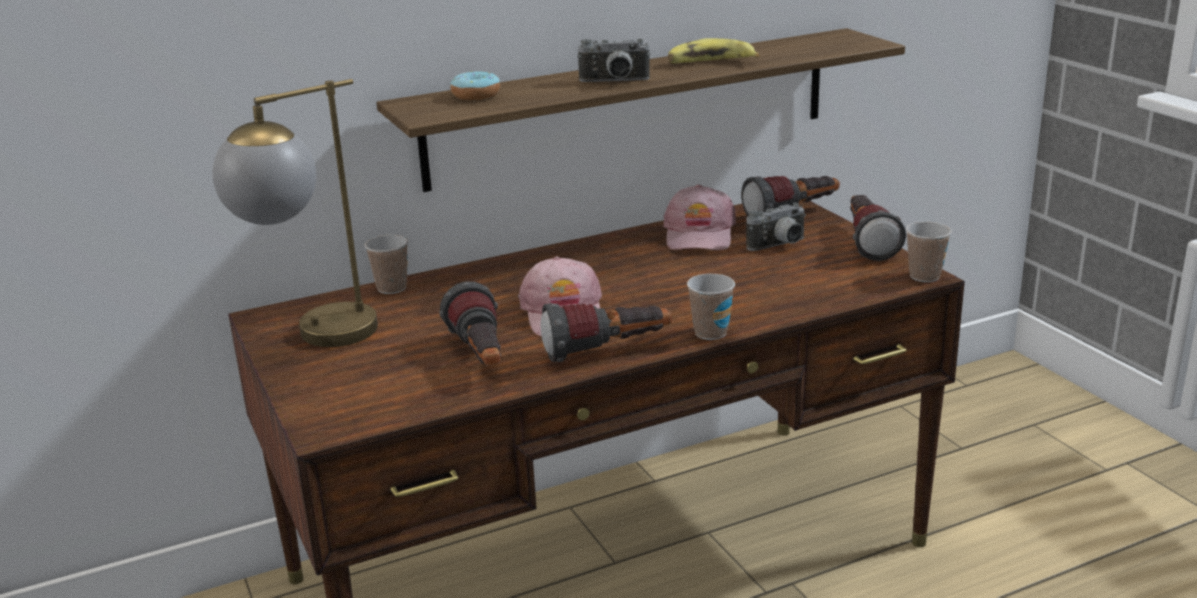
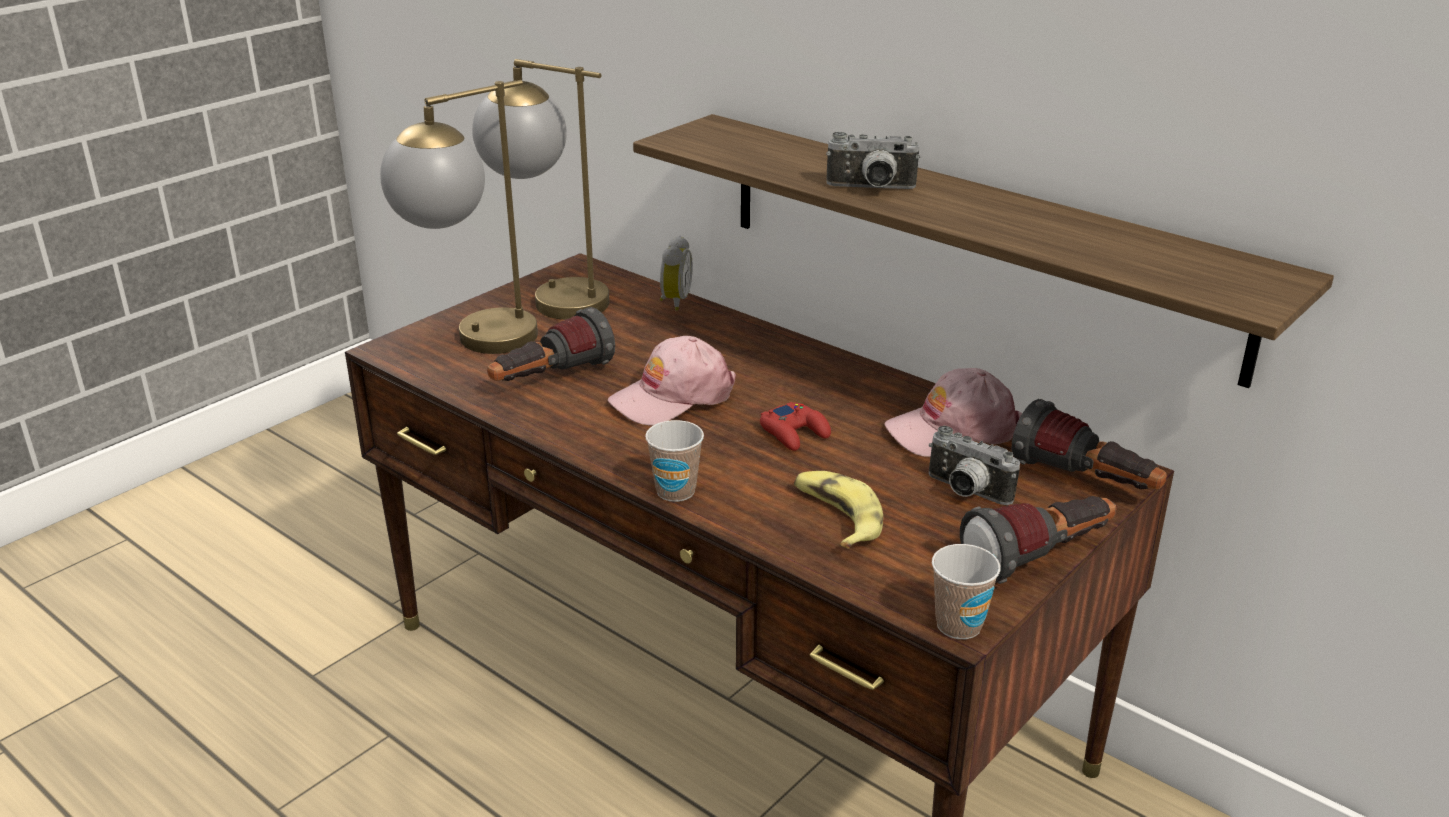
camera: 65 degrees right, 5 degrees up
(368, 385) = (473, 345): none -> table lamp
(391, 288) = (673, 301): cup -> alarm clock
(476, 95) = (761, 143): donut -> none
(607, 352) = (596, 440): flashlight -> none
(614, 82) = (871, 189): camera -> camera turned 60 degrees counterclockwise
(661, 280) = (795, 433): none -> red game controller
(710, 63) = (1010, 221): banana -> banana (836, 517)

